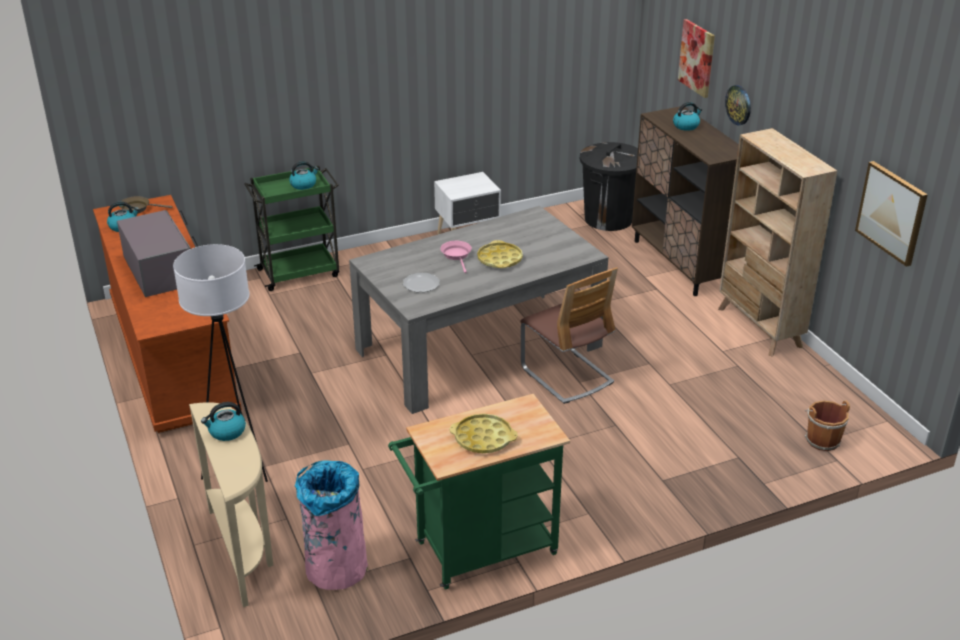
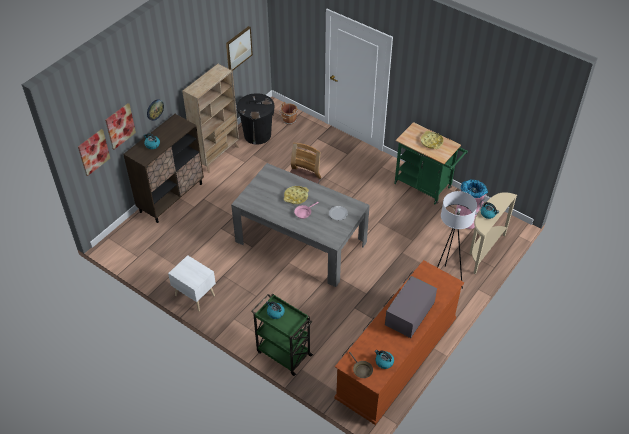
camera: 120 degrees left, 15 degrees up
(609, 219) = (136, 242): black trash can -> black trash can (257, 135)
(664, 48) = (93, 152): none -> picture

